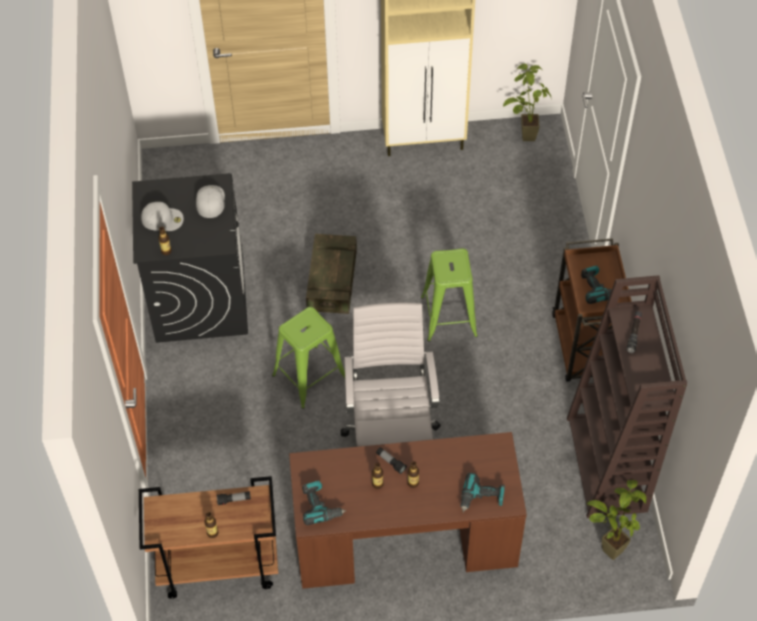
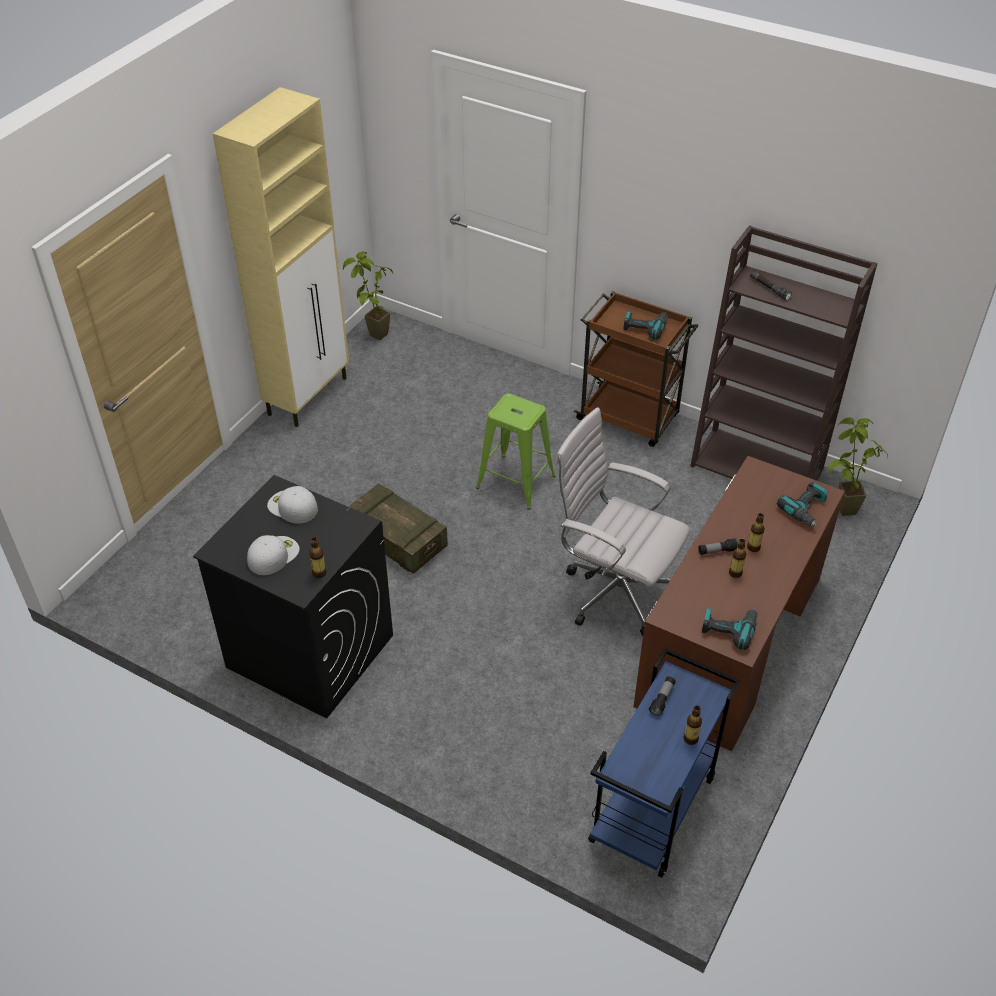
camera: 55 degrees left, 10 degrees down
(217, 566) = (653, 811): brown cart -> blue cart
(310, 376) = (489, 613): green stool -> none

